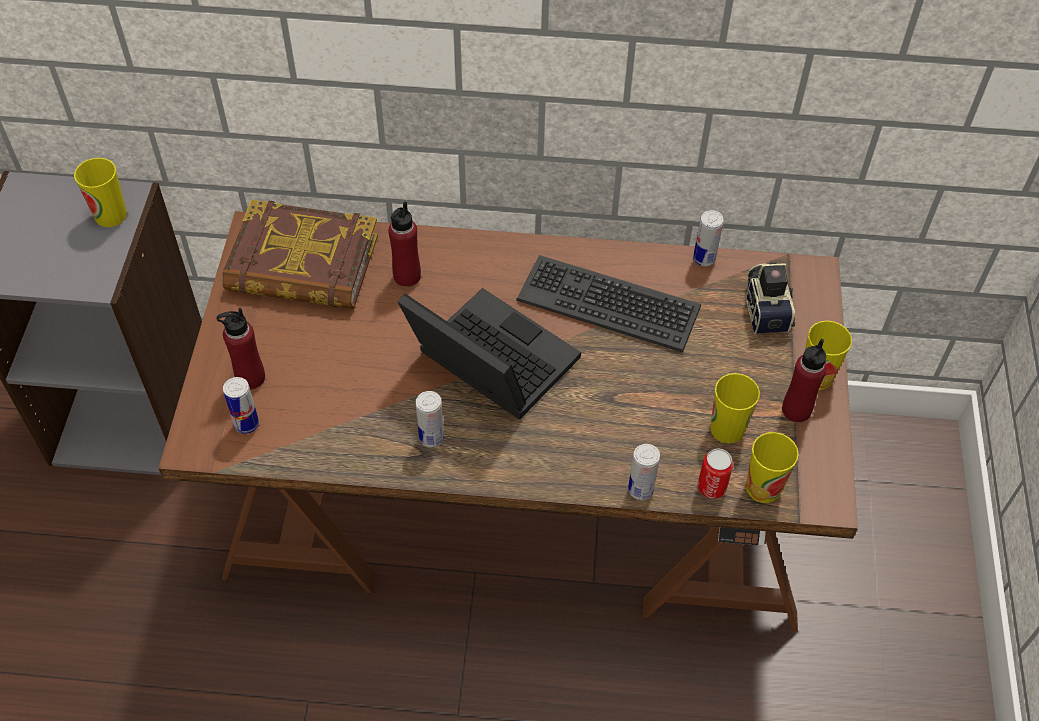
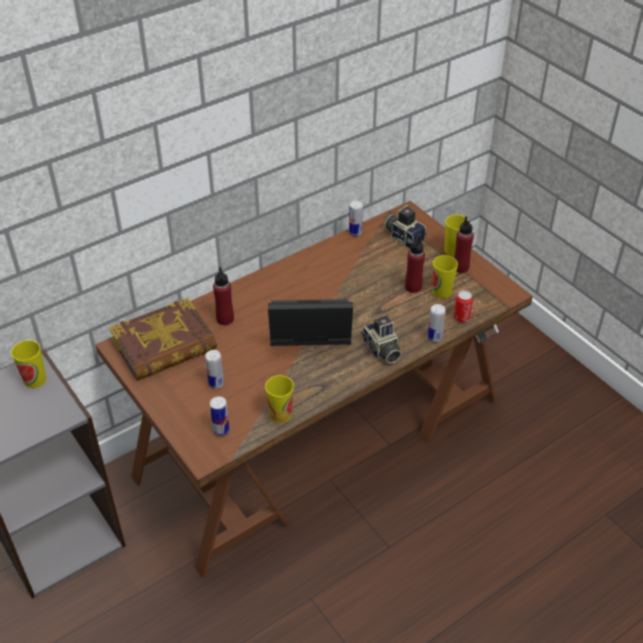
camera: 40 degrees left, 10 degrees down
(250, 377) = (197, 410): red bottle -> red bottle (413, 287)
(431, 437) = (319, 377): can -> can (216, 383)
(548, 457) = (381, 350): none -> camera
(609, 303) = (334, 274): keyboard -> none
(763, 487) = (481, 304): cup -> cup (280, 414)

